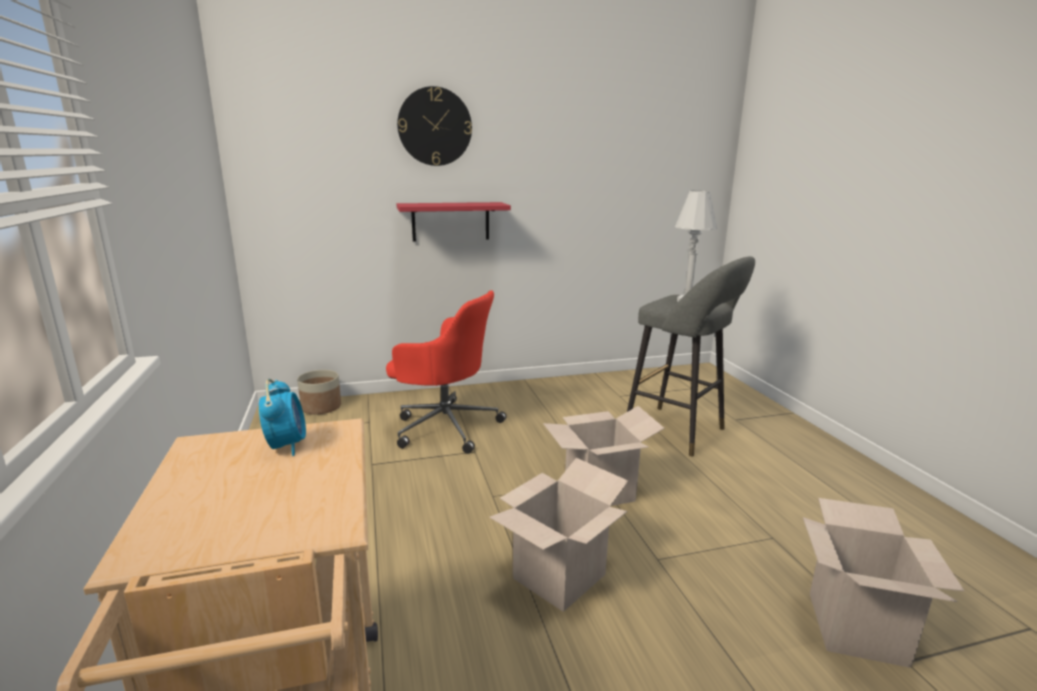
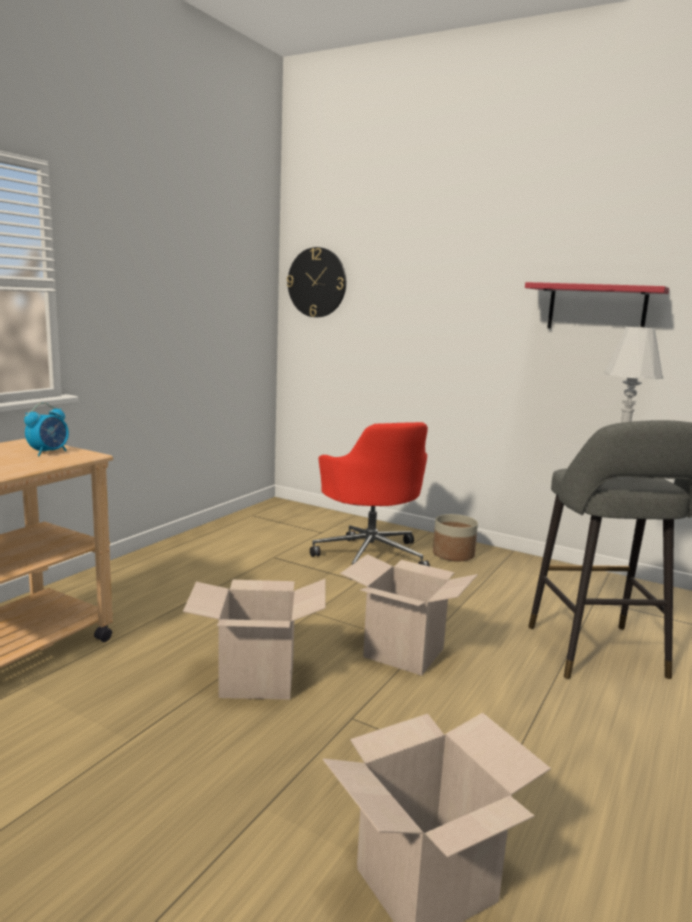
camera: 45 degrees right, 5 degrees down
(321, 407) = (308, 512): planter -> planter (453, 554)
(434, 127) = (445, 257): wall clock -> wall clock (317, 282)
(450, 221) = (450, 355): red shelf -> red shelf (596, 308)

